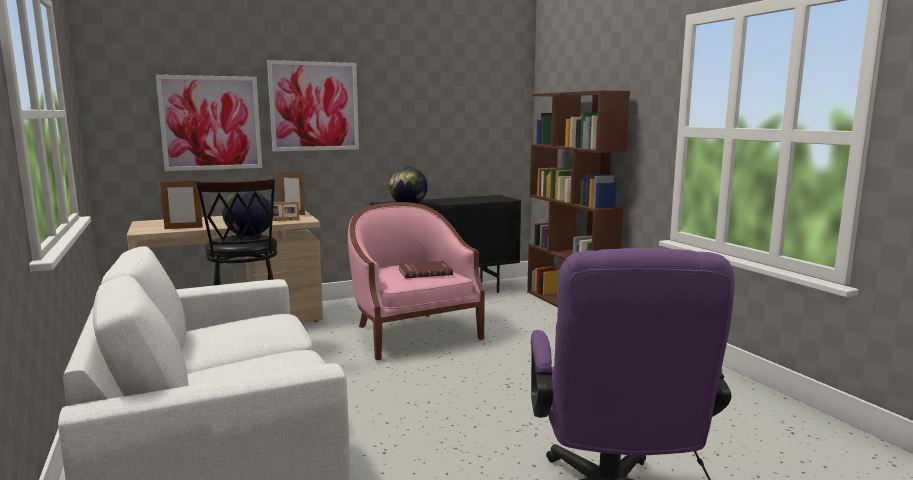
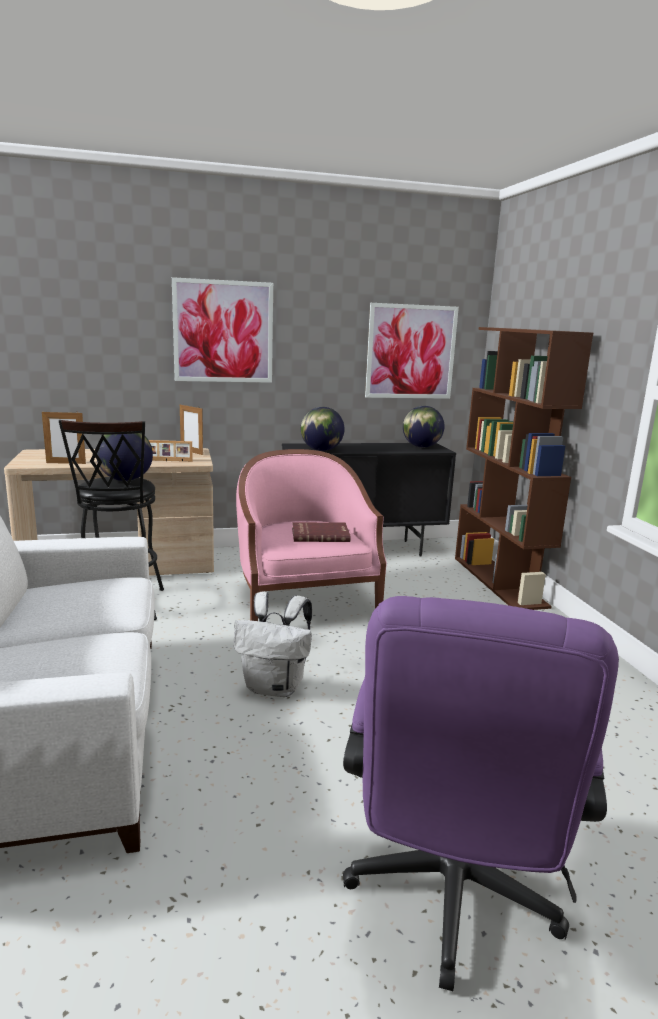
camera: 10 degrees right, 5 degrees up
(211, 123) = (108, 347): picture -> picture (411, 352)
(414, 396) = (275, 687): none -> white backpack
(490, 198) = (421, 447): none -> globe

